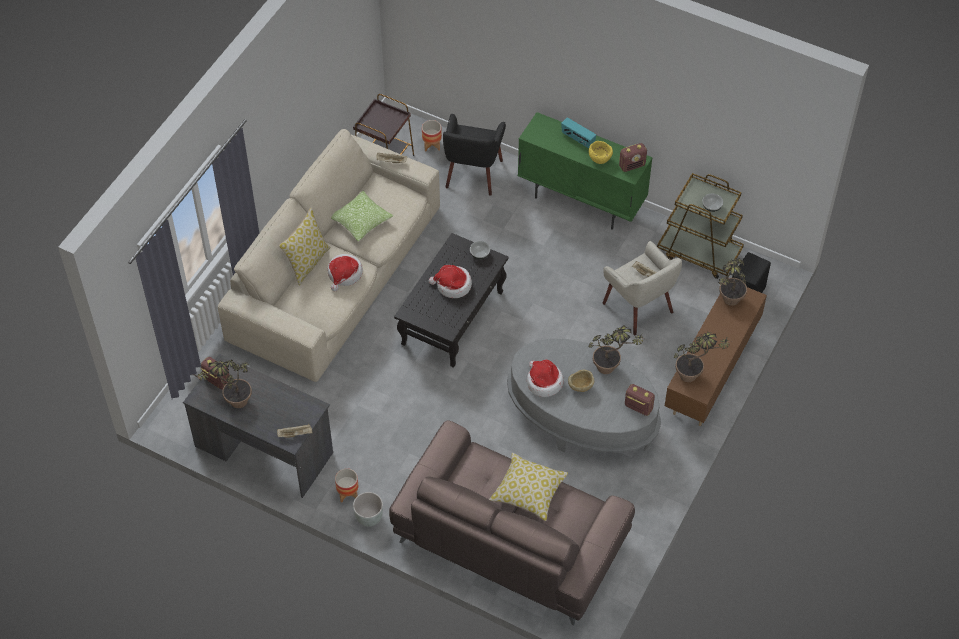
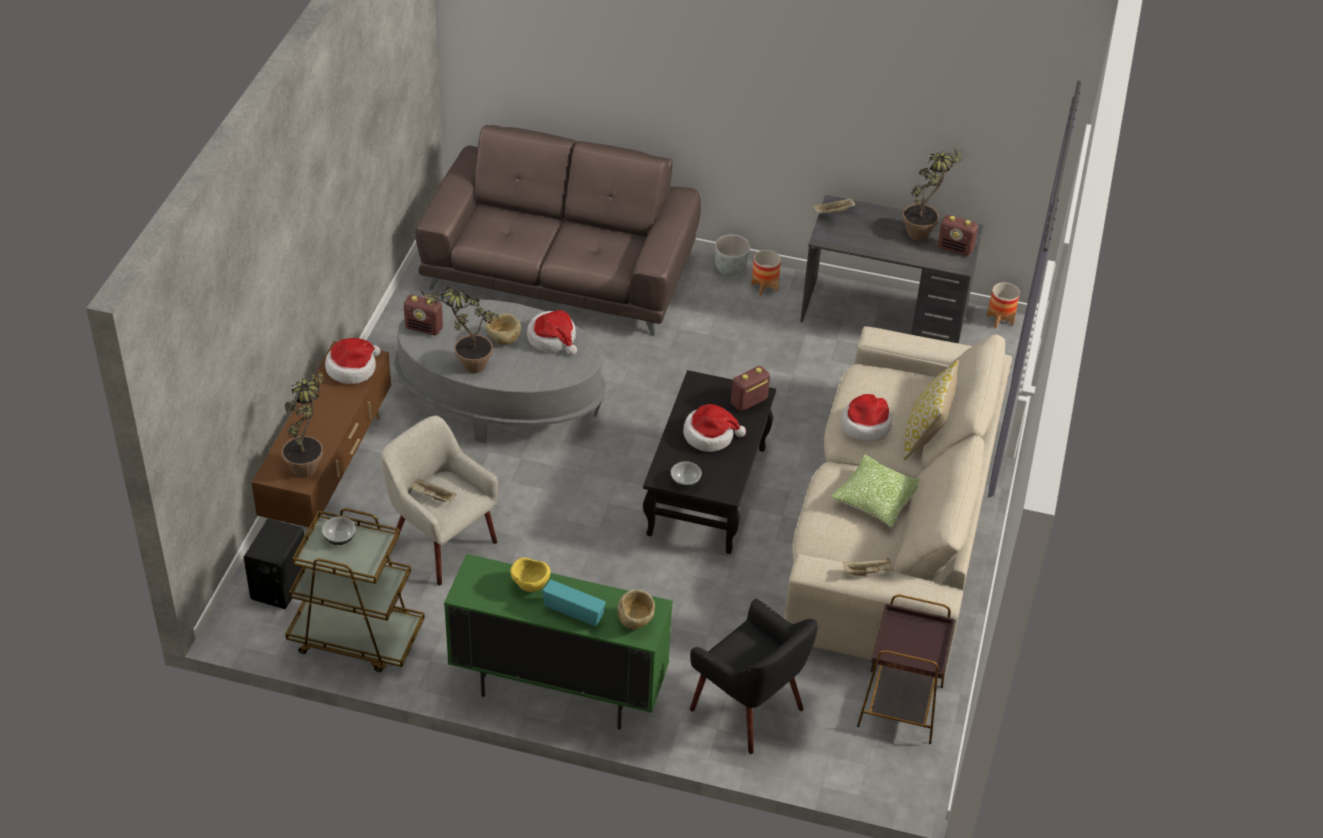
camera: 165 degrees right, 10 degrees down
(432, 145) = (834, 749): planter -> planter (1000, 320)
(473, 174) = (748, 709): black armchair -> black armchair turned 135 degrees clockwise
(528, 492) = (545, 242): pillow -> none
(543, 129) = (636, 621): none -> beige bowl
(632, 165) = (475, 583): radio -> radio (748, 402)
(694, 376) = (352, 368): potted plant -> hat

